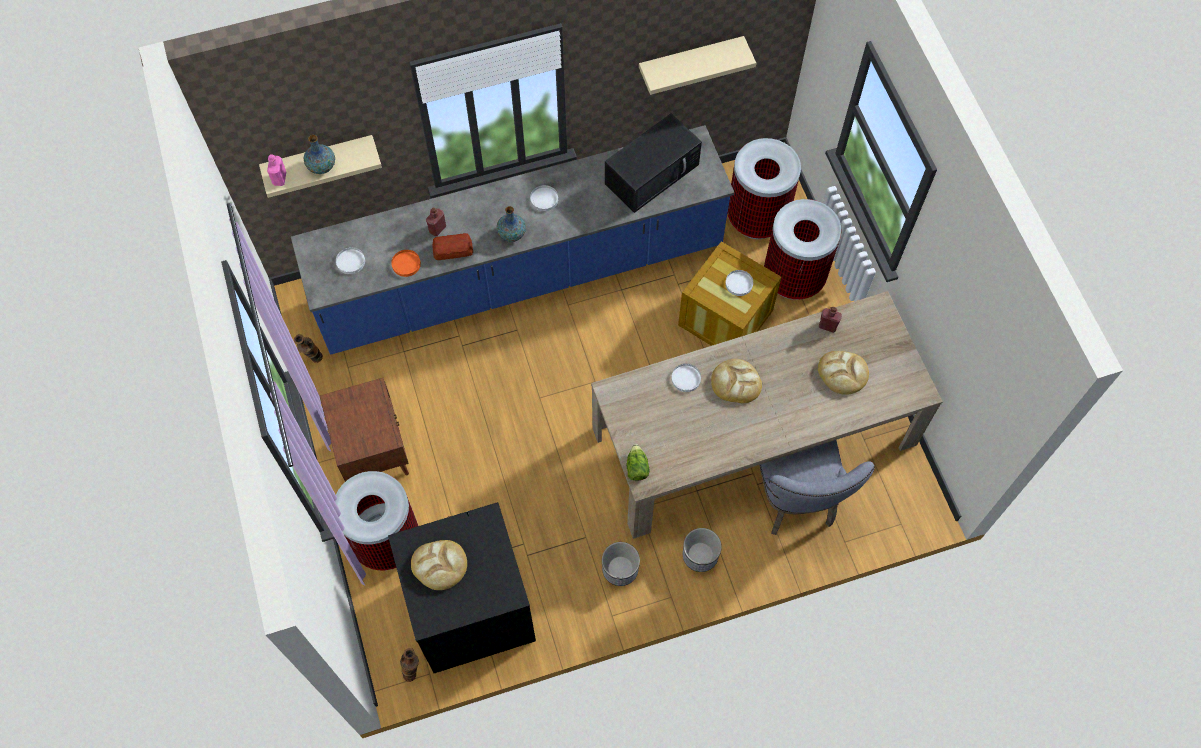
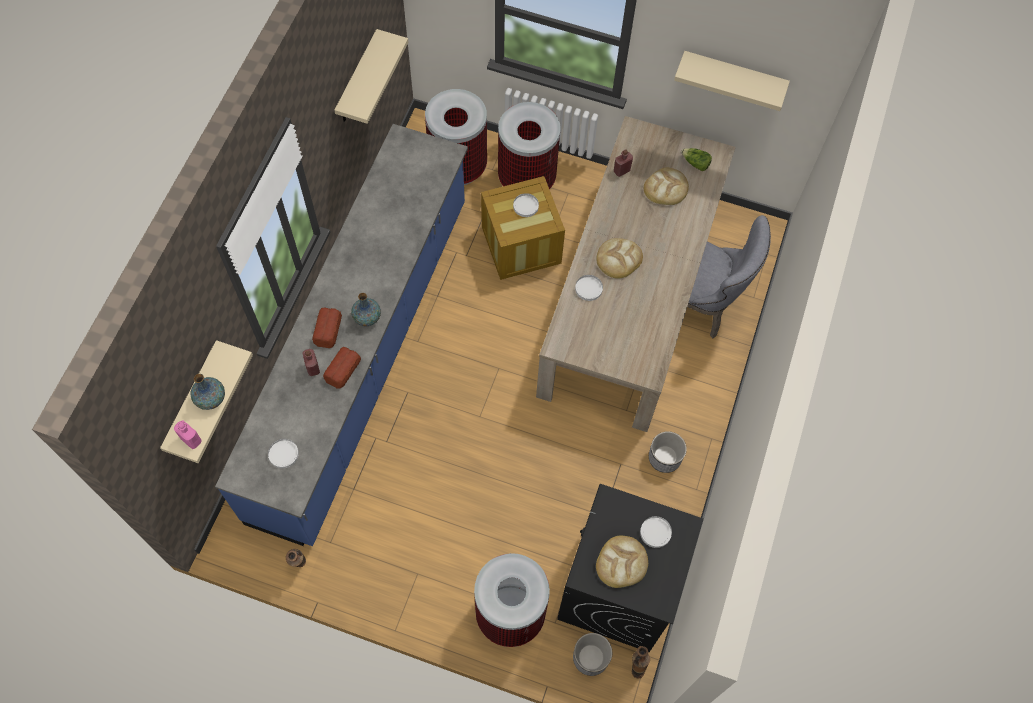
camera: 55 degrees left, 0 degrees up
(374, 454) = (426, 573): brown nightstand -> none
(406, 264) = (324, 413): orange plate -> none
(479, 215) = (328, 329): none -> bread
(544, 199) = (356, 273): white plate -> white plate (655, 532)
(636, 467) = (634, 372): lettuce -> lettuce (695, 163)
(652, 173) = (402, 185): black microwave -> none
(700, 555) = (694, 396): planter -> planter (590, 658)
(963, 328) = (733, 76): none -> beige shelf

